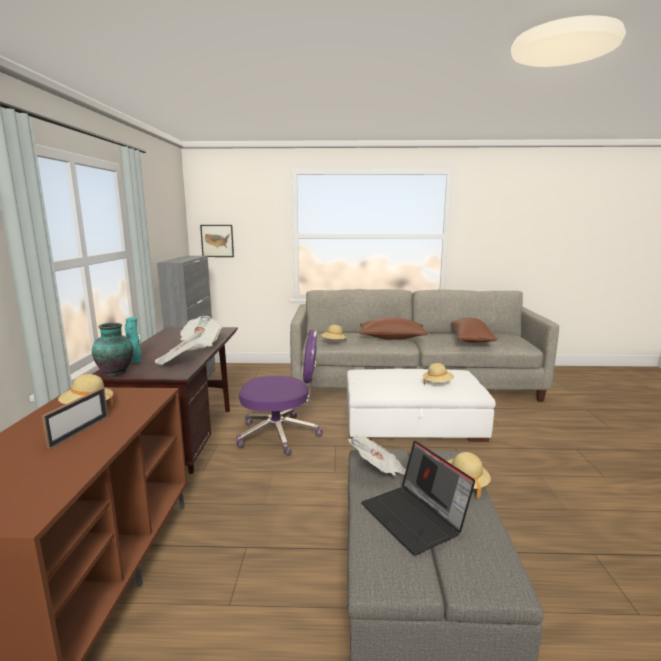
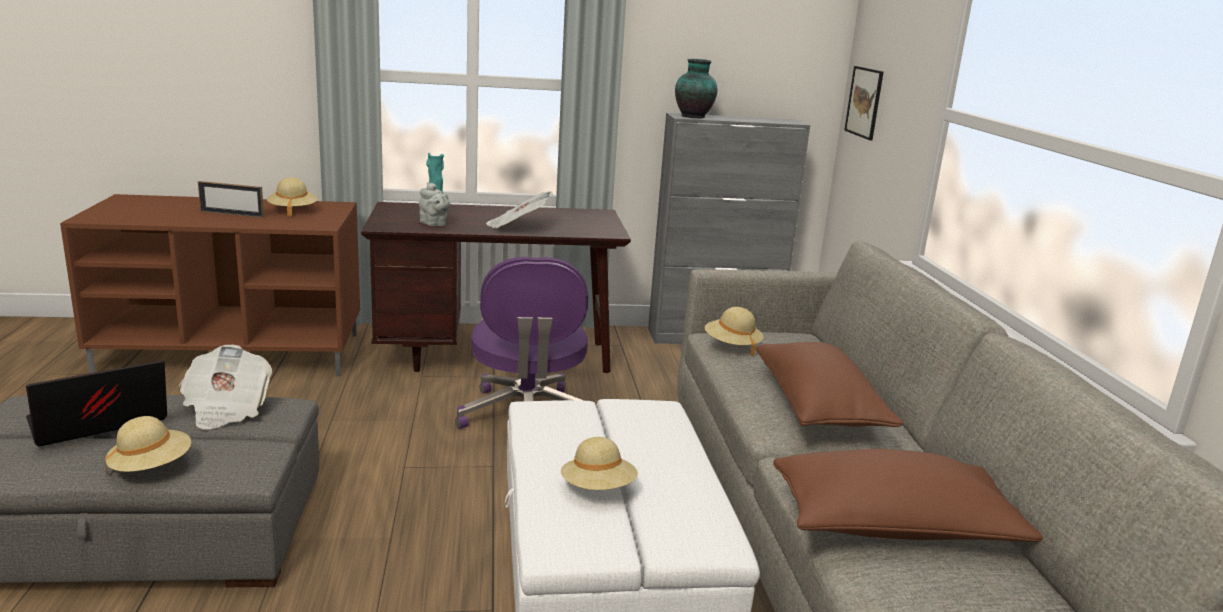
camera: 80 degrees right, 5 degrees up
(116, 372) = (396, 208): vase -> vase (694, 117)
(179, 361) = (434, 224): newspaper -> grey teapot

